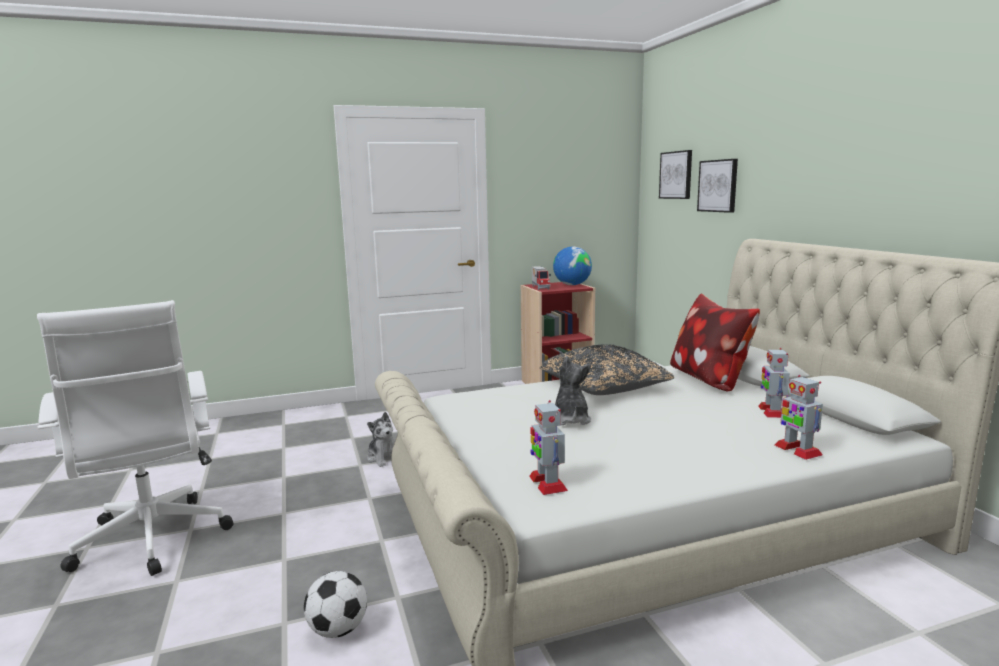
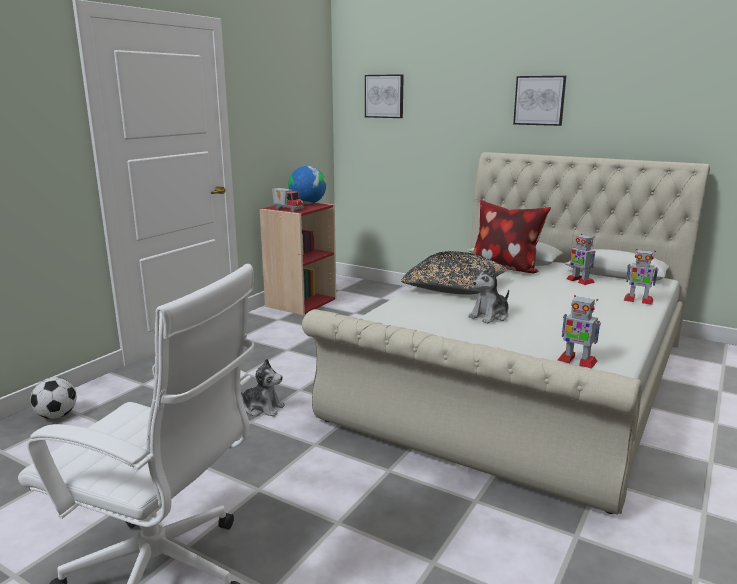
camera: 40 degrees left, 5 degrees up
(338, 630) = (479, 543): football -> football (57, 416)
(570, 419) = (490, 316): plush toy -> plush toy turned 90 degrees counterclockwise
(718, 186) = (437, 107): picture -> picture (539, 100)

